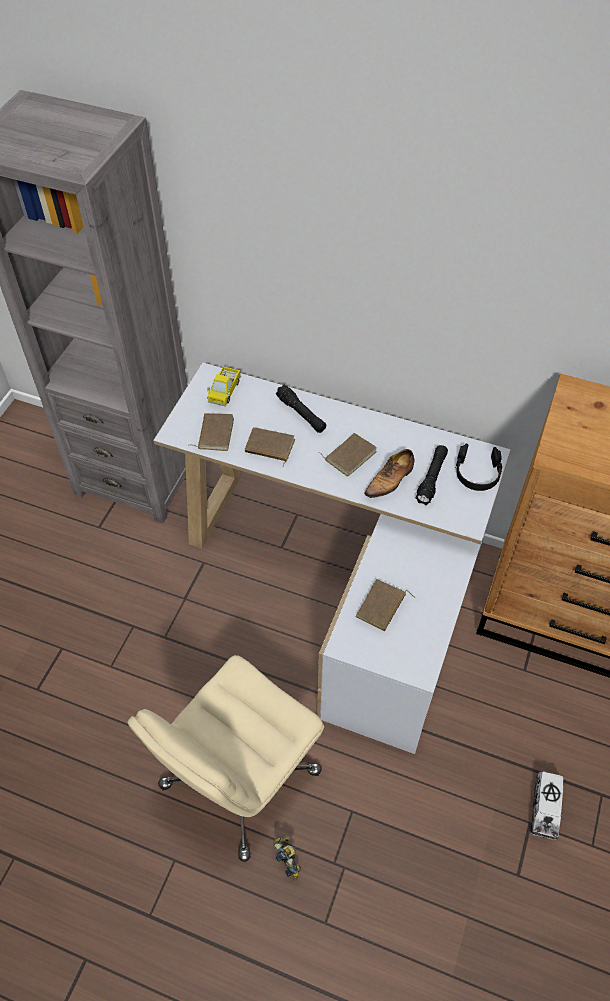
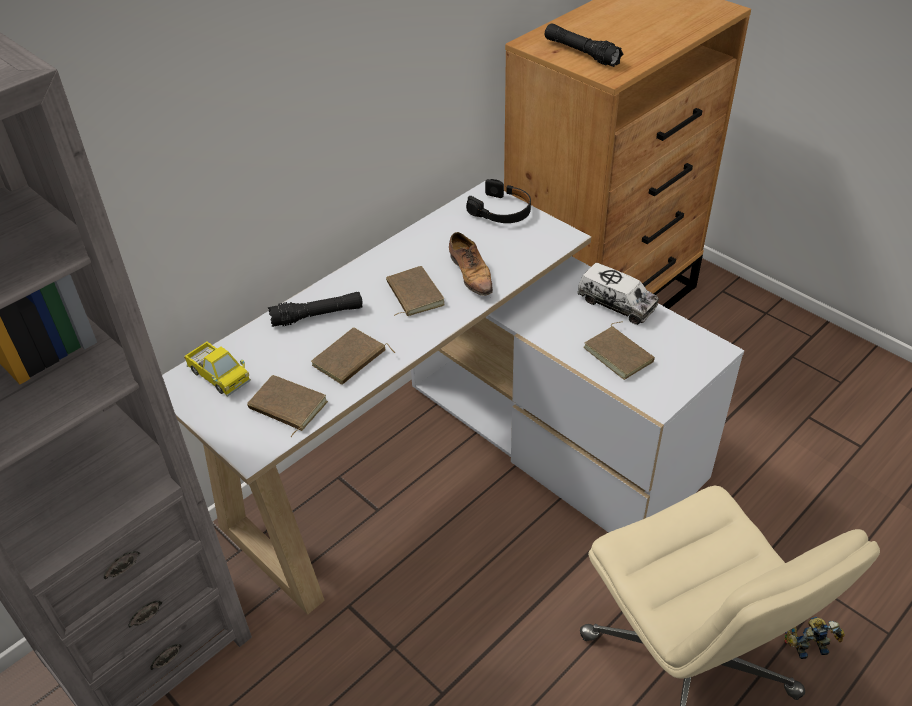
camera: 65 degrees left, 10 degrees down
(431, 478) = (489, 243): black flashlight -> black flashlight (581, 53)
(545, 808) = (796, 400): toy truck -> toy truck (616, 304)

